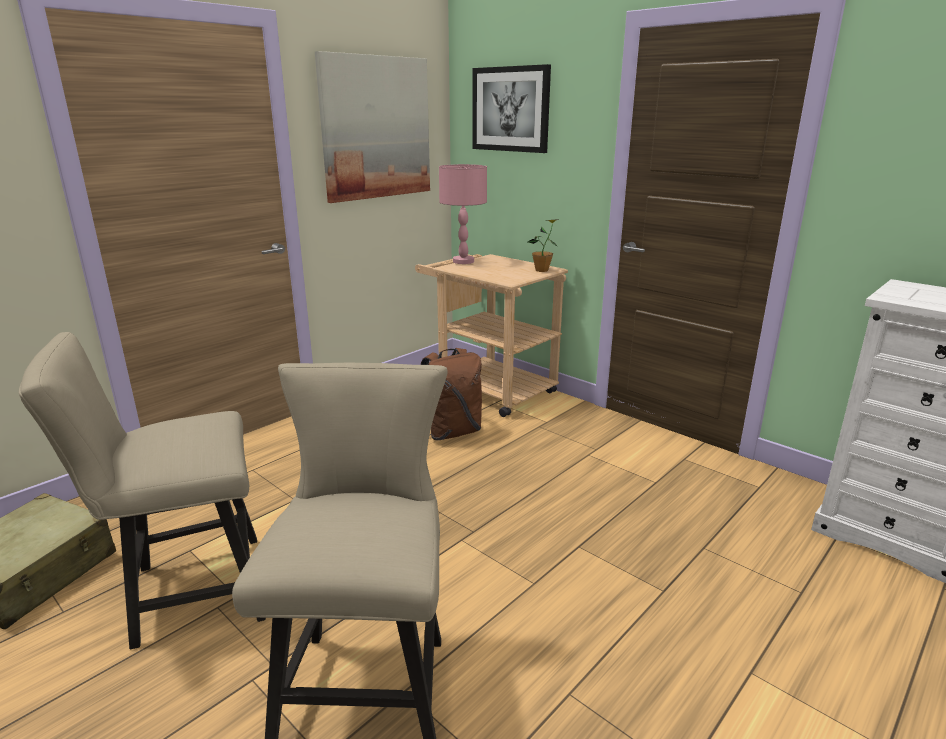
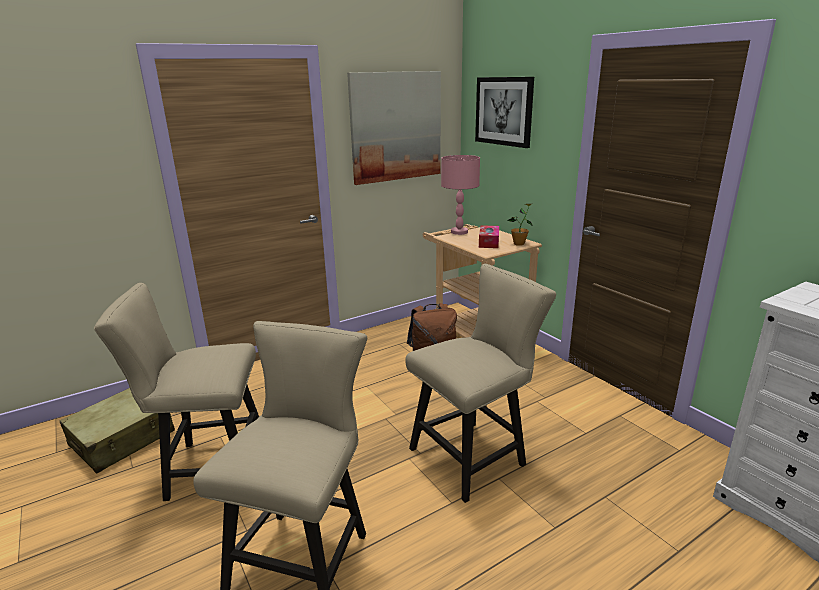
camera: 15 degrees right, 0 degrees up
(505, 270) = (488, 242): none -> tissue box
(539, 524) = (474, 455): none -> beige chair

